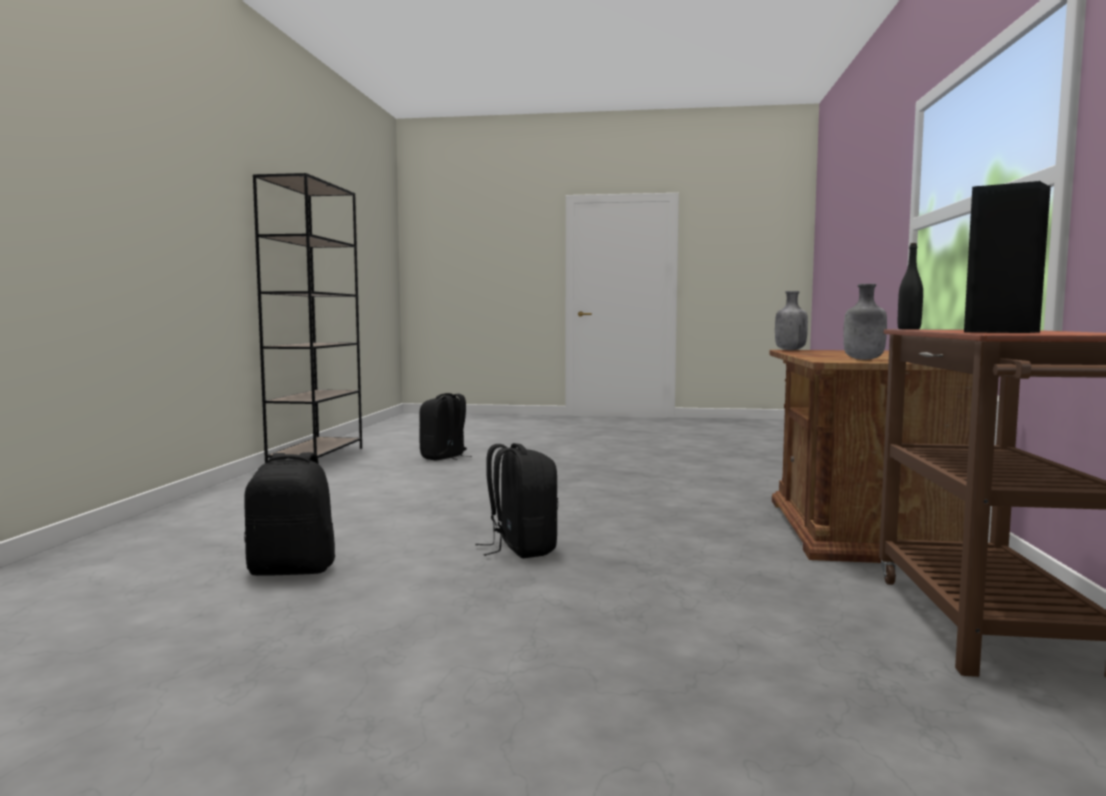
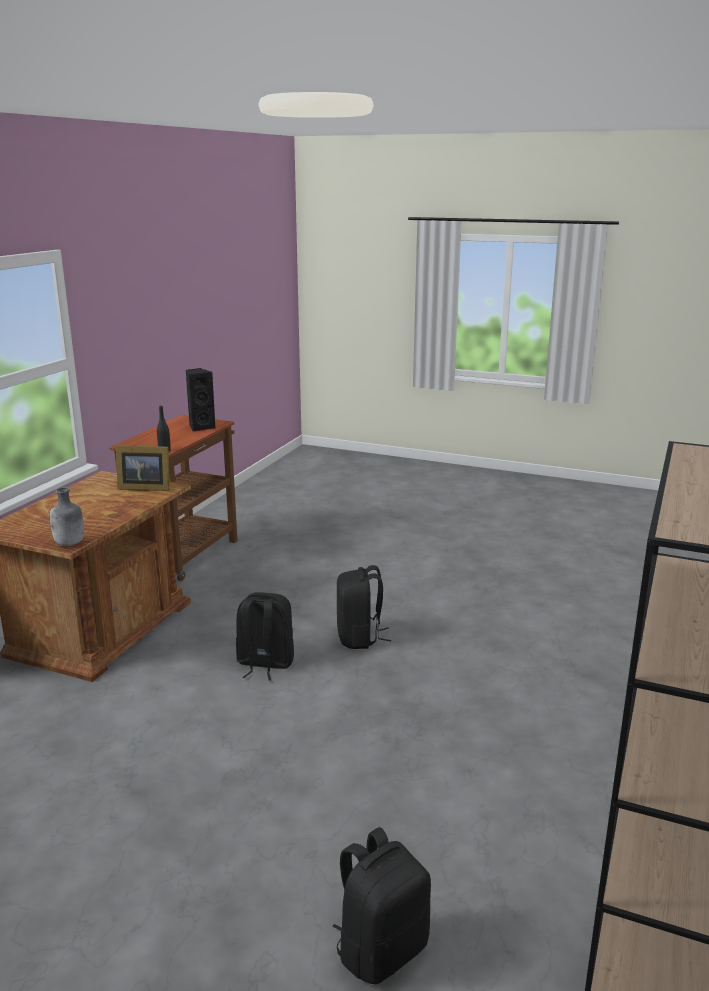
camera: 165 degrees left, 15 degrees up
(292, 569) = (511, 635): black backpack -> black backpack (264, 663)
(863, 359) = (144, 487): grey bottle -> picture frame

